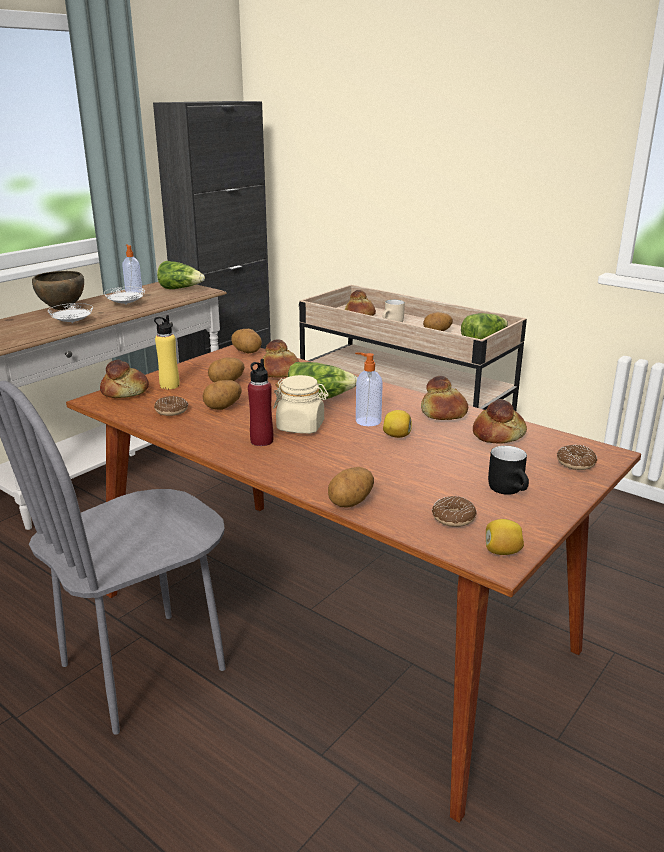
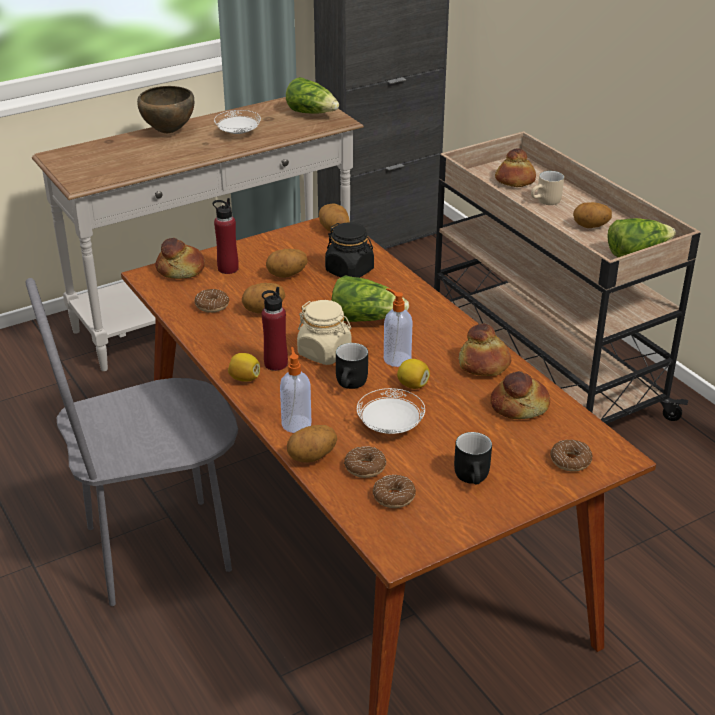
camera: 20 degrees right, 10 degrees up
(72, 323) = (168, 157): white plate -> white plate (390, 426)
(133, 291) = (257, 110): soap dispenser -> soap dispenser (296, 423)
(169, 385) = (228, 268): yellow bottle -> red bottle
(280, 373) = (350, 271): bread -> black jar
(343, 444) = (352, 384): none -> black mug
(407, 501) = (365, 467): none -> donut
(502, 551) = (410, 543): lemon -> lemon (244, 378)

